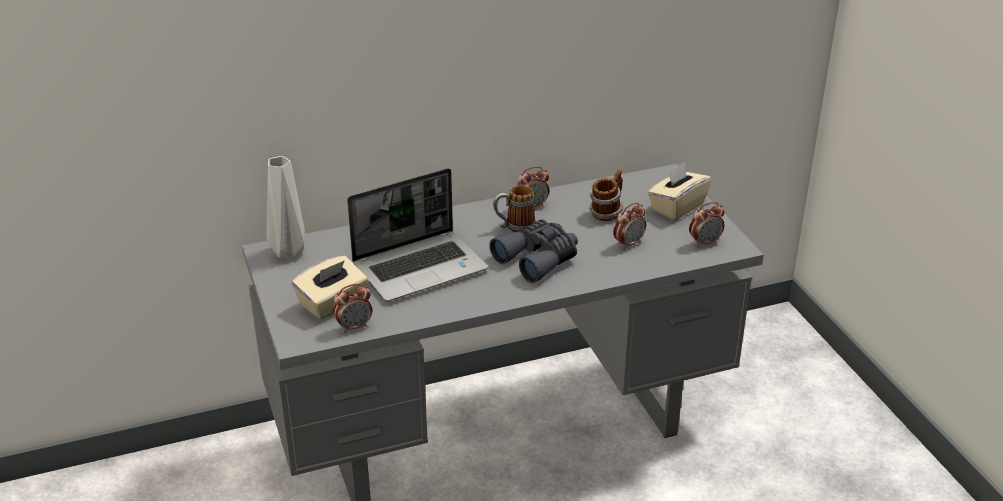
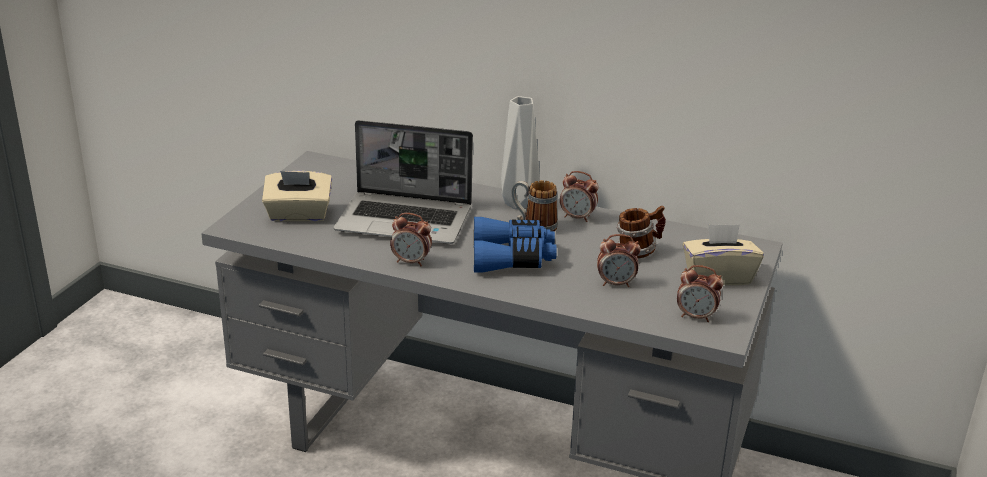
camera: 40 degrees right, 5 degrees down
(290, 252) = (330, 169): grey vase -> grey vase (520, 203)
(354, 327) = (286, 237): alarm clock -> alarm clock (411, 262)
(538, 259) = (512, 258): grey binoculars -> blue binoculars

